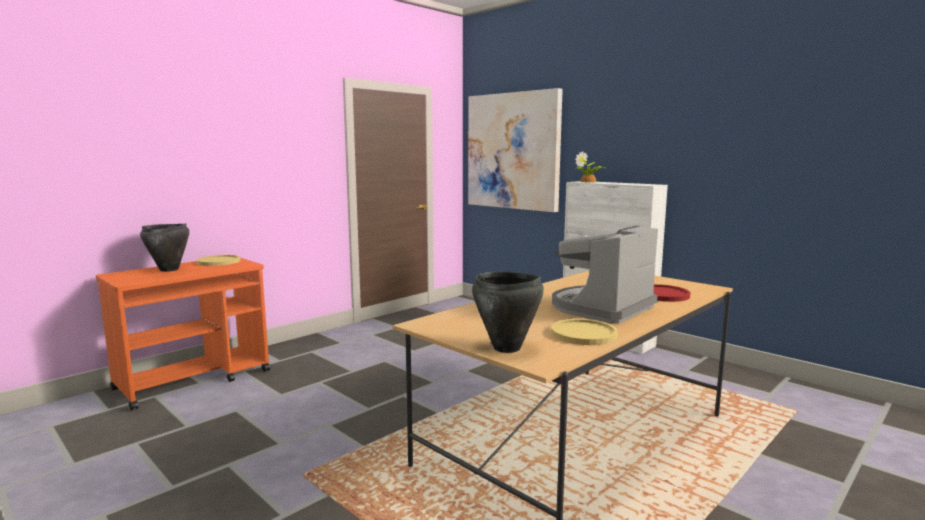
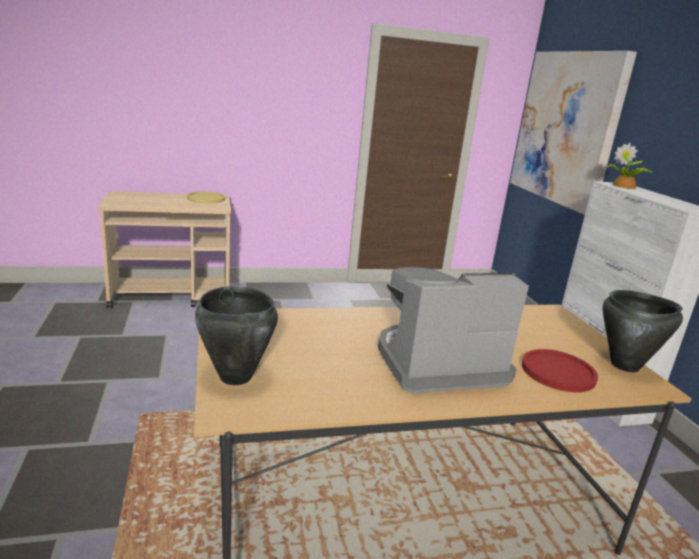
camera: 30 degrees right, 10 degrees up
(169, 270) = (159, 198): black cooking pot -> black cooking pot (625, 366)
(195, 379) = (172, 296): orange cart -> beige cart
(583, 334) = (346, 391): yellow plate -> none

